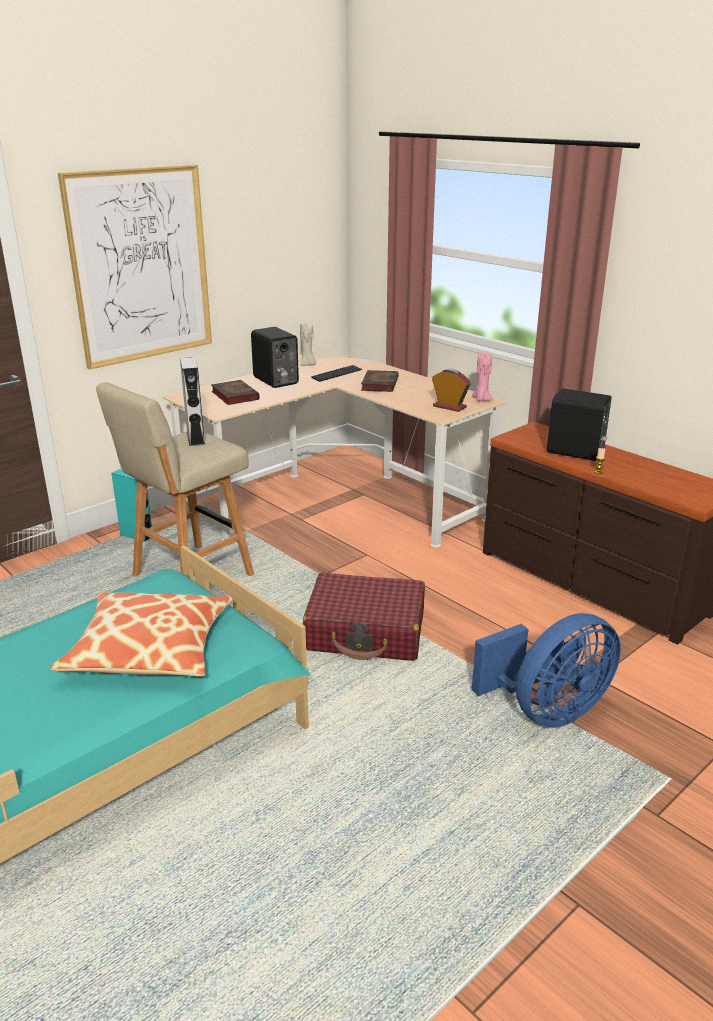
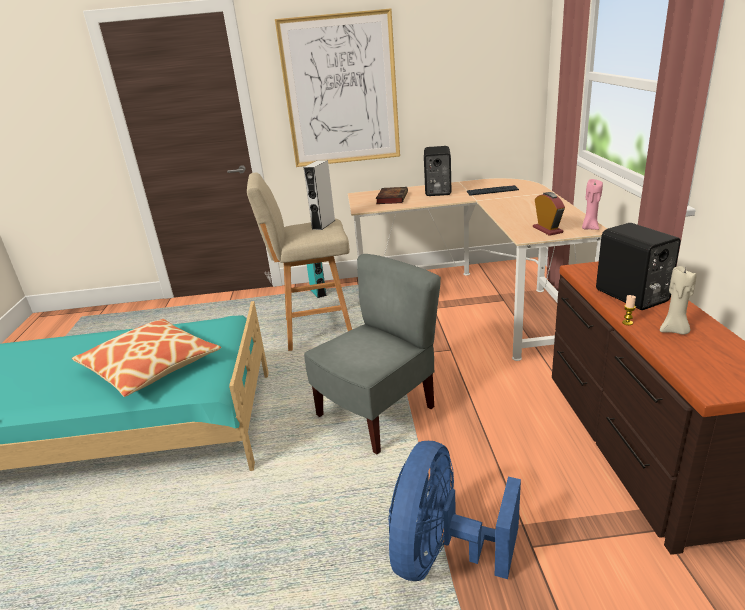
camera: 40 degrees right, 0 degrees up
(308, 365) = (481, 182): beige candle -> beige candle (674, 331)
(366, 632) = (377, 412): red suitcase -> grey chair
(379, 384) = (515, 203): book -> none
(547, 711) = (443, 554): blue fan -> blue fan turned 105 degrees clockwise

